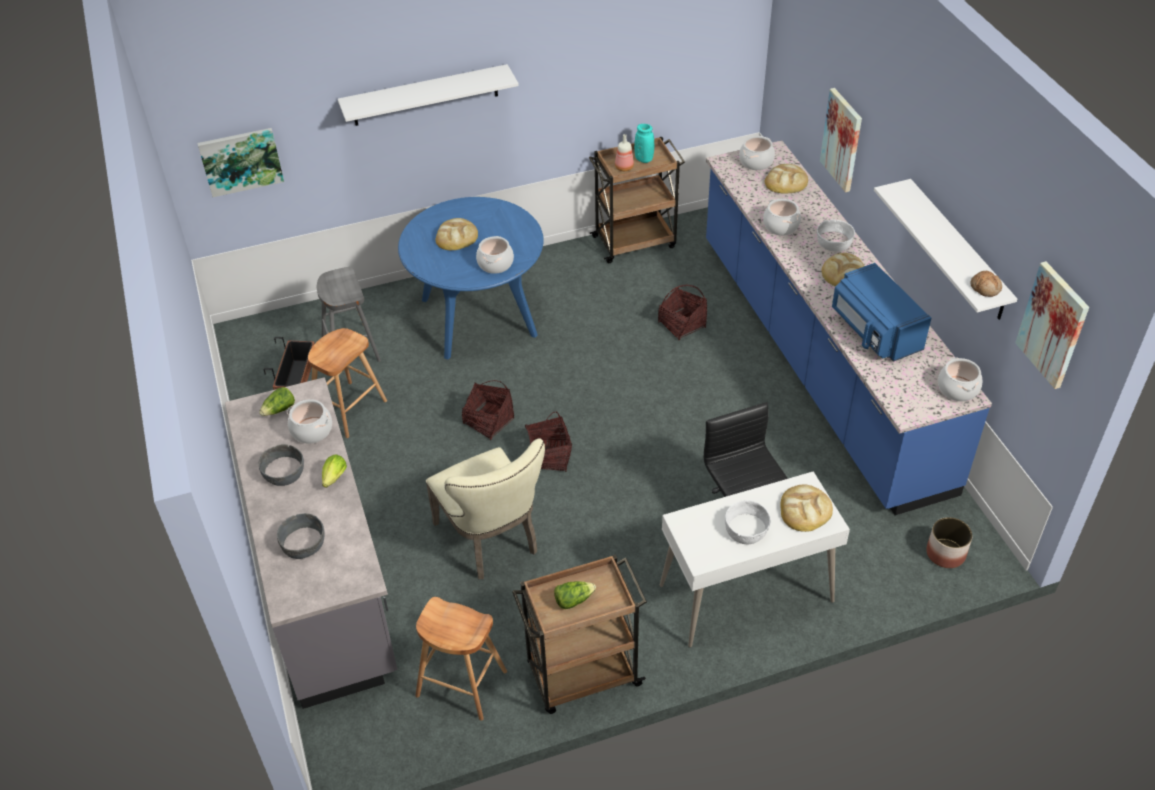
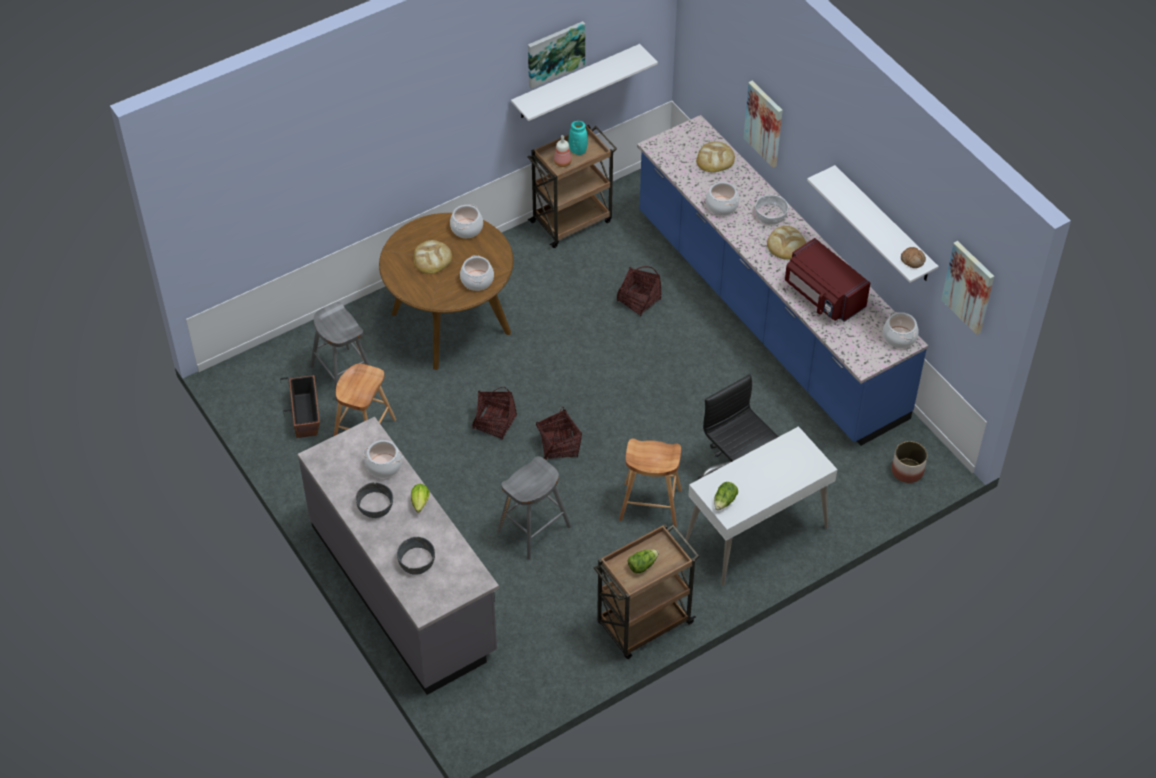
camera: 15 degrees left, 5 degrees up
(241, 161) = (234, 226): picture -> picture (555, 53)
(279, 410) = (348, 452): lettuce -> lettuce (724, 501)
(425, 95) = (389, 137): white shelf -> white shelf (576, 82)
(462, 683) = (549, 650): brown stool -> brown stool (650, 505)
(478, 317) = (451, 323): blue dining table -> brown dining table
(492, 541) = (534, 529): beige chair -> grey stool
(746, 528) = (757, 483): white bowl -> none
(756, 162) = (683, 142): cooking pot -> cooking pot (466, 228)
(805, 510) = (799, 460): bread -> none
(874, 331) = (823, 296): blue microwave -> red microwave

